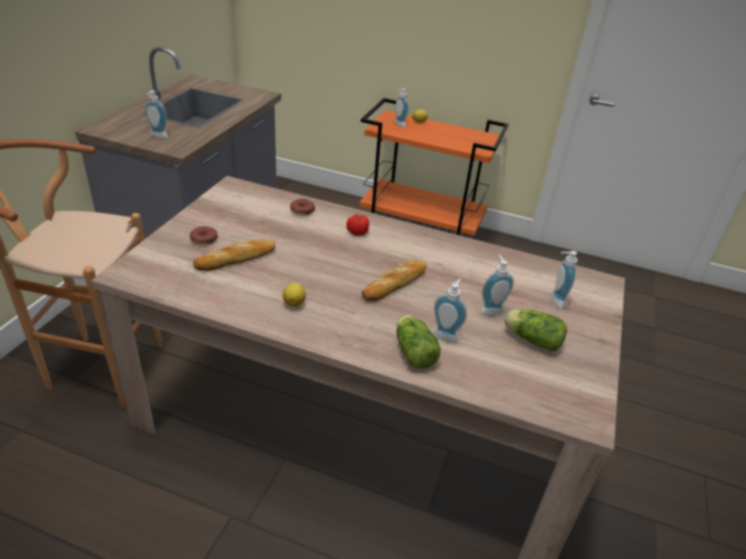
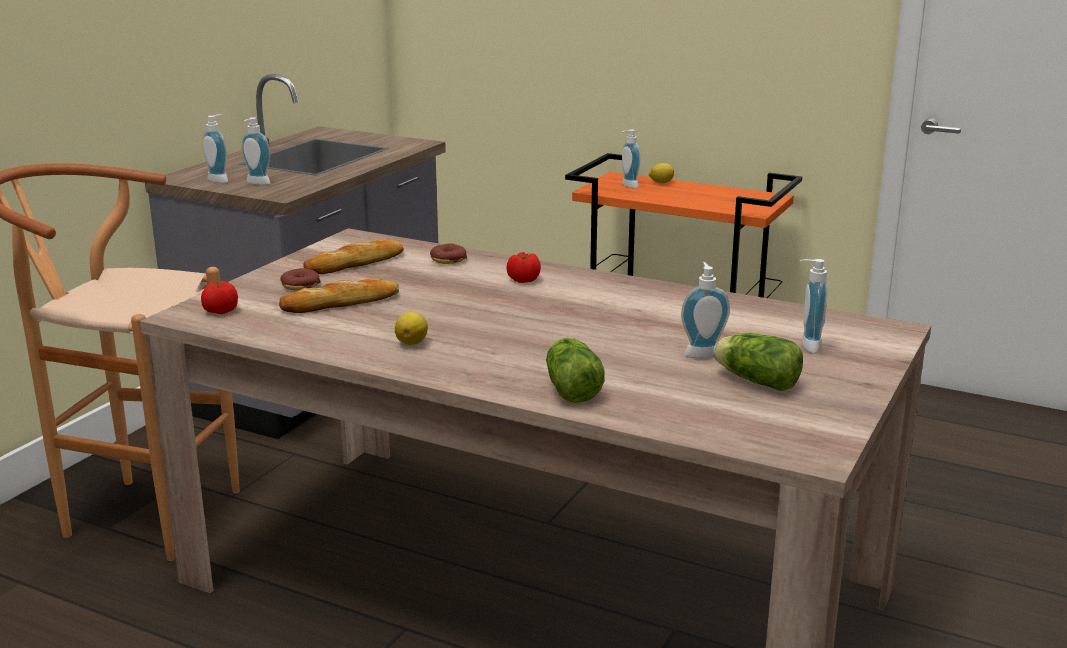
camera: 10 degrees right, 15 degrees down
(150, 269) = (220, 311): none -> tomato
(395, 283) = (565, 327): bread -> bread (356, 263)
(446, 334) = (626, 374): soap dispenser -> soap dispenser (220, 180)

